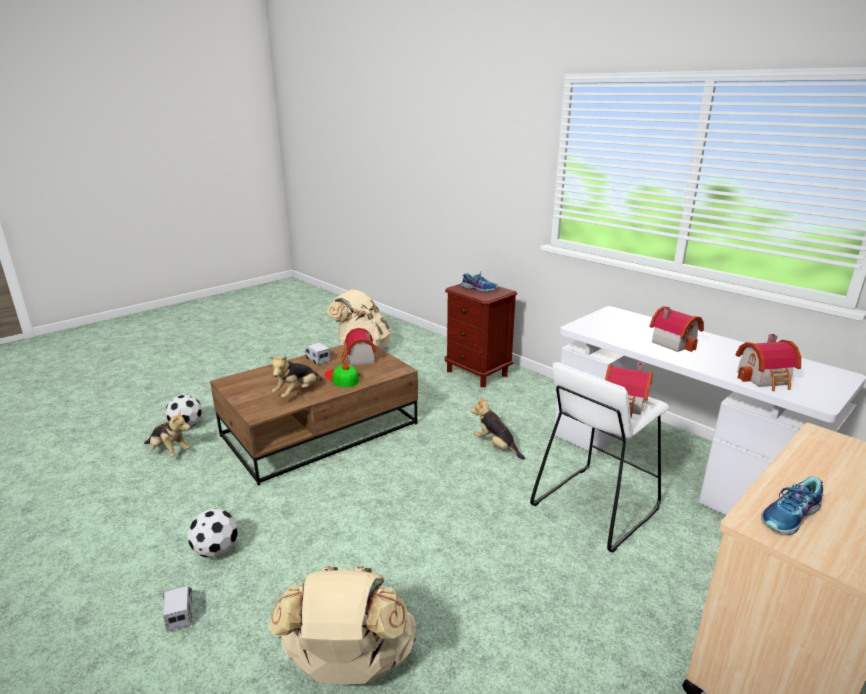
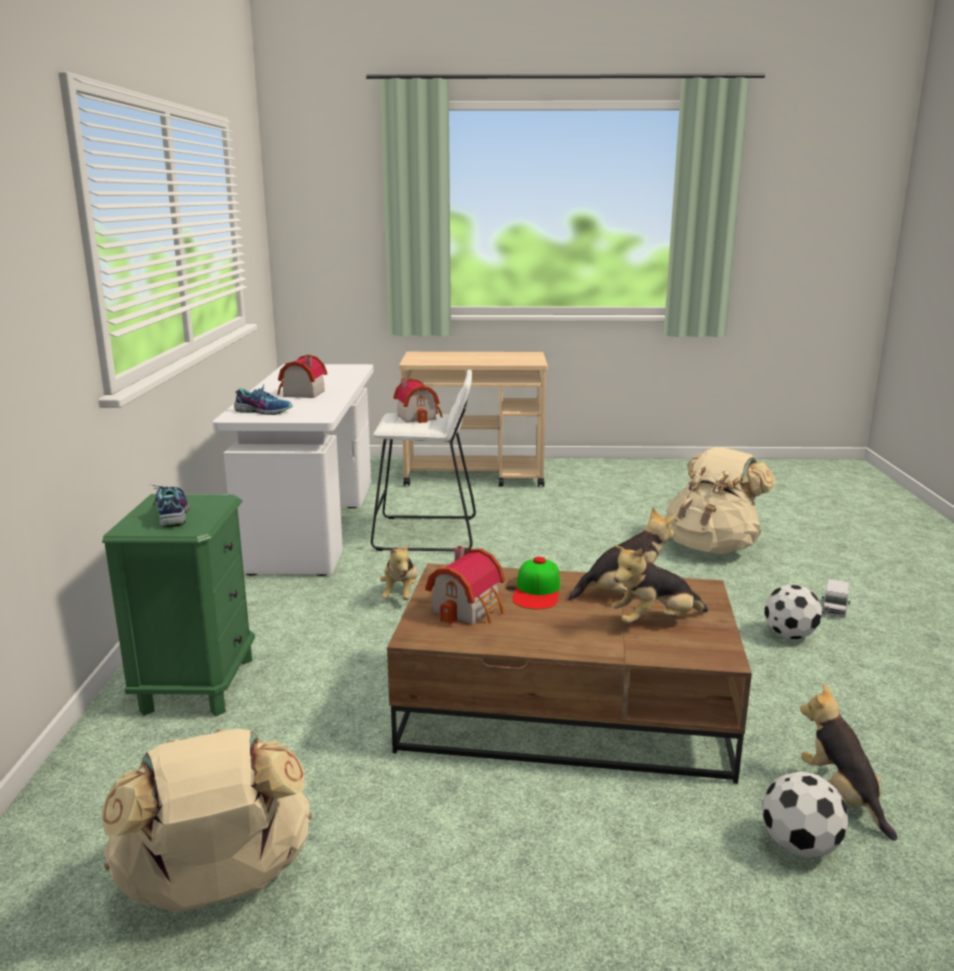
camera: 135 degrees left, 5 degrees down
(269, 385) = (655, 621): none -> plush toy
(317, 359) = (529, 637): toy truck -> none
(477, 373) = (197, 684): brown nightstand -> green nightstand
(766, 379) = (339, 374): toy house -> none
(791, 517) = (515, 360): shoe -> shoe (263, 411)

